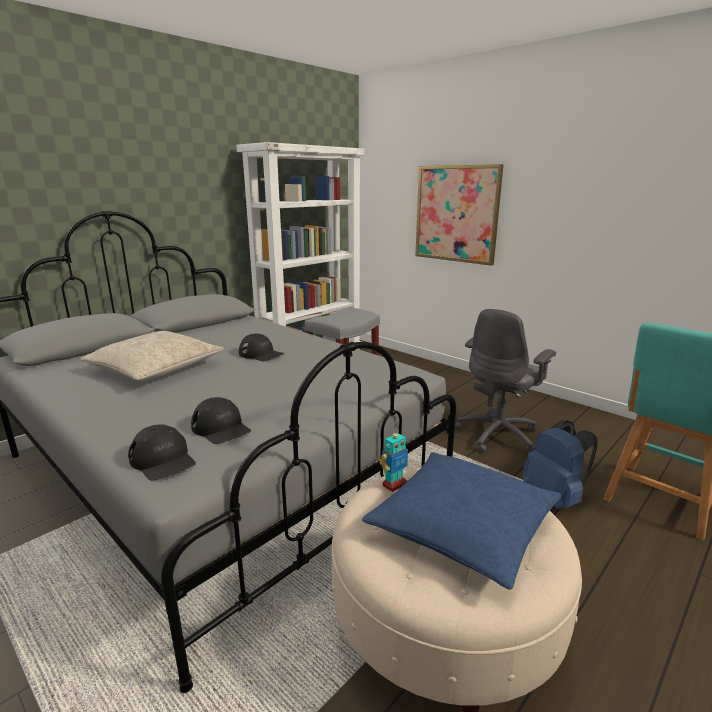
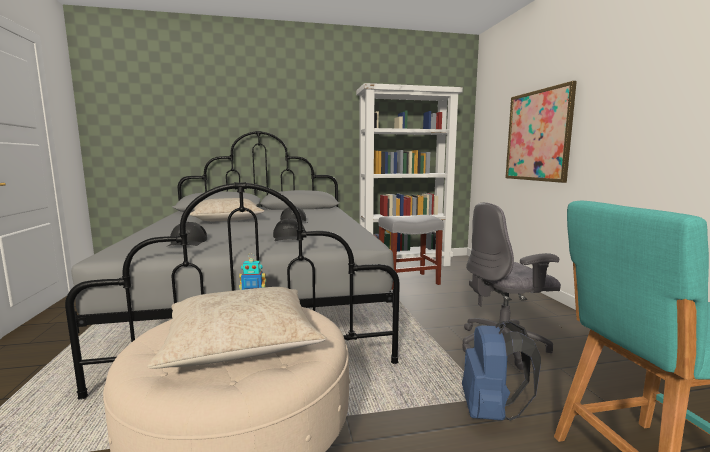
camera: 35 degrees right, 10 degrees down
(163, 460) = (131, 247): black cap -> black cap (289, 237)
(462, 527) = (241, 341): blue pillow -> beige pillow

